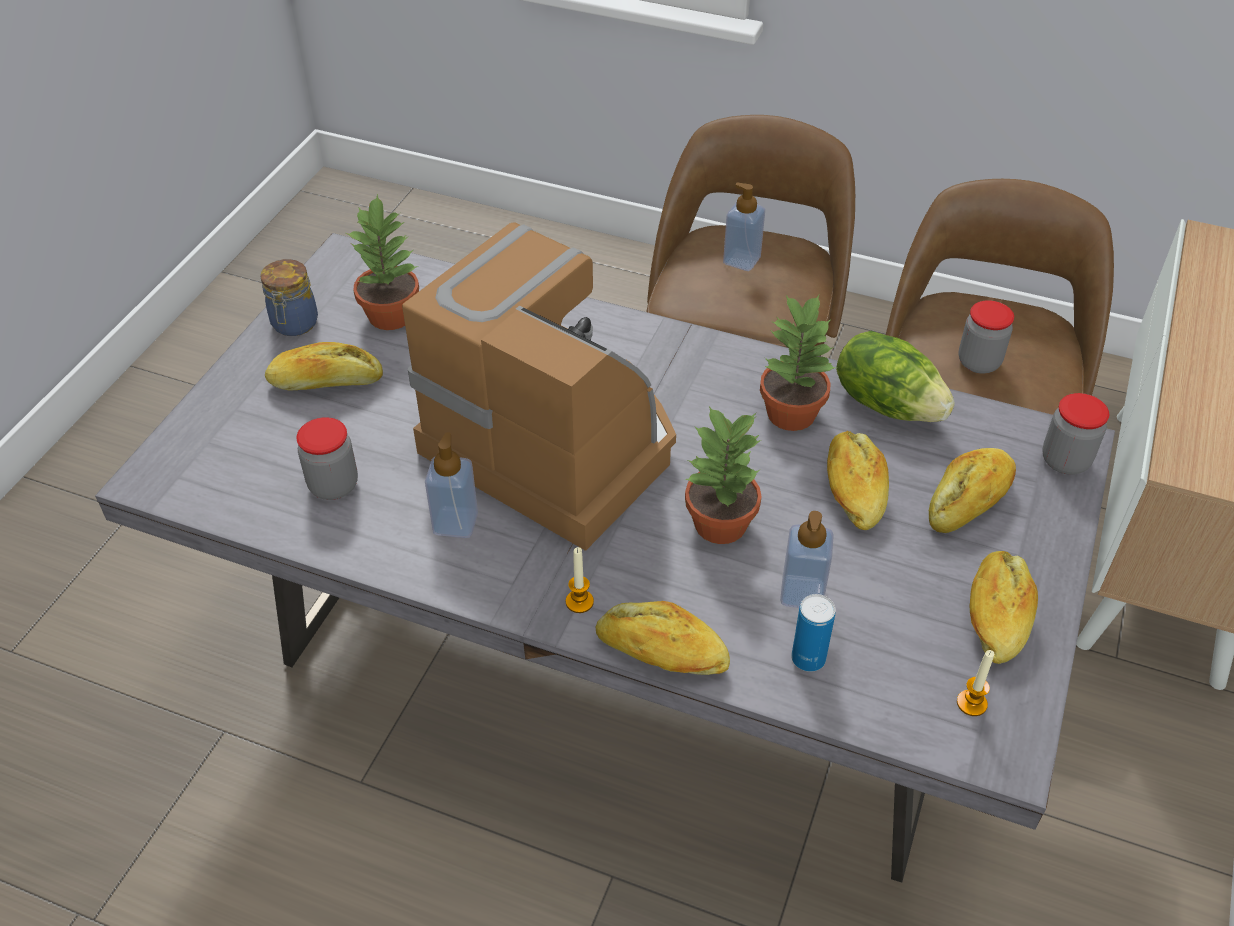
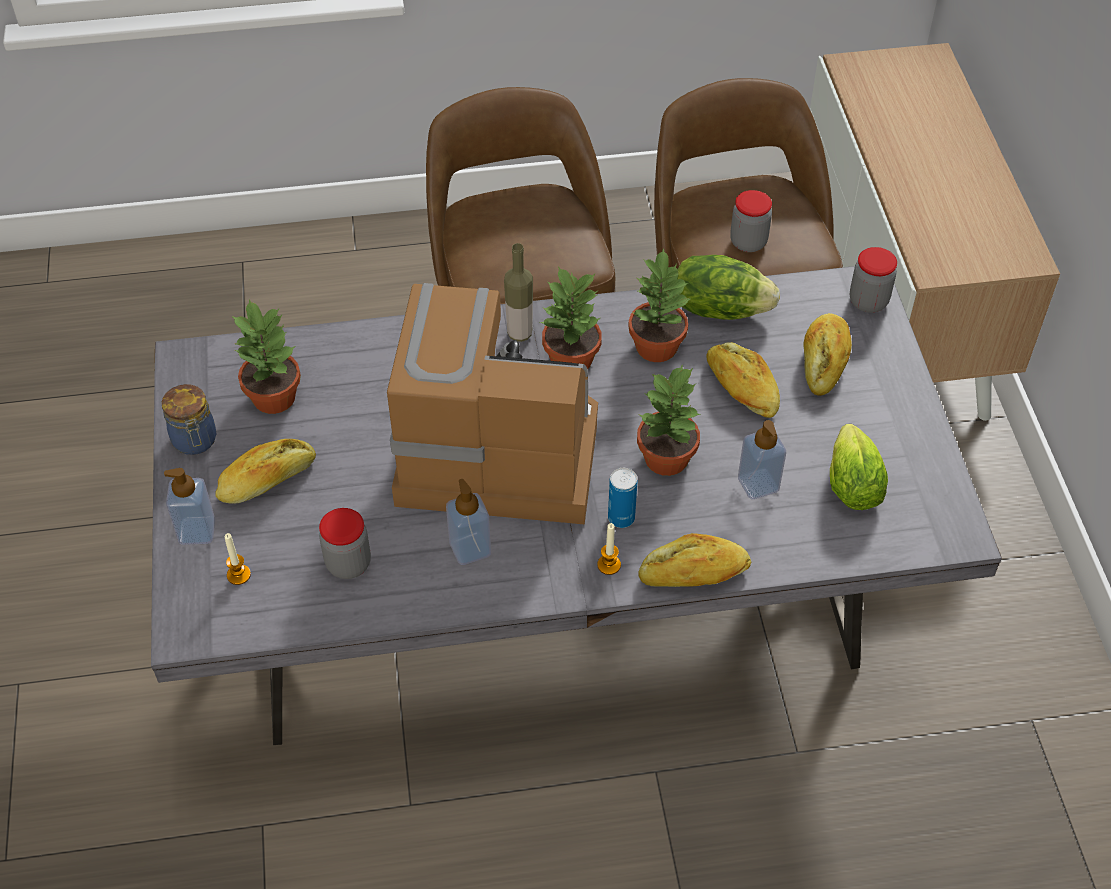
camera: 30 degrees left, 5 degrees up
(660, 348) = (519, 333): none -> bottle
(693, 392) = (572, 360): none -> potted plant
(741, 260) = (510, 224): soap dispenser -> soap dispenser (197, 531)
(808, 659) = (794, 530): can -> can (621, 518)
(913, 637) = (851, 481): none -> lettuce
(971, 703) = (916, 510): candle -> candle (238, 575)
(996, 616) = (894, 440): bread -> none

